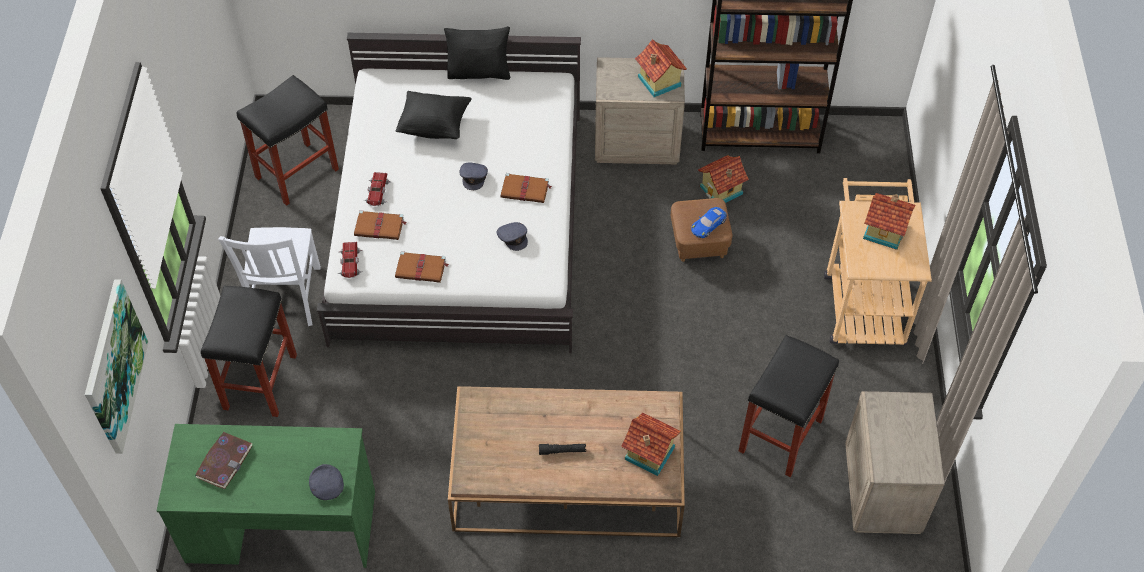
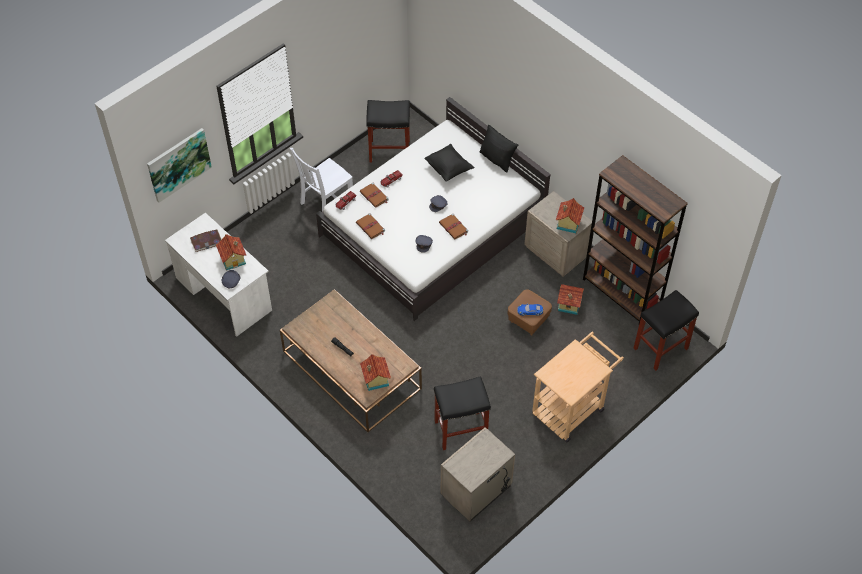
camera: 45 degrees right, 0 degrees up
(260, 383) = (277, 230): black stool -> black stool (660, 349)
(281, 526) = (223, 294): green desk -> white desk
(884, 230) = (578, 368): toy house -> toy house (233, 259)

